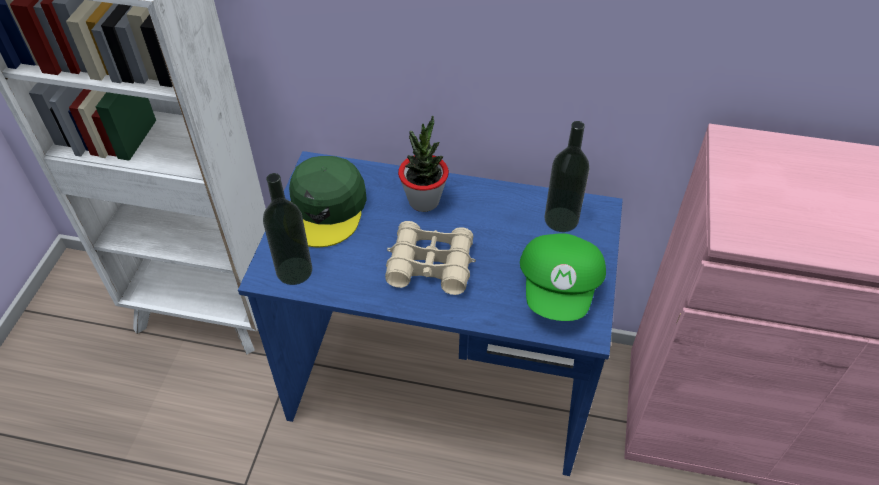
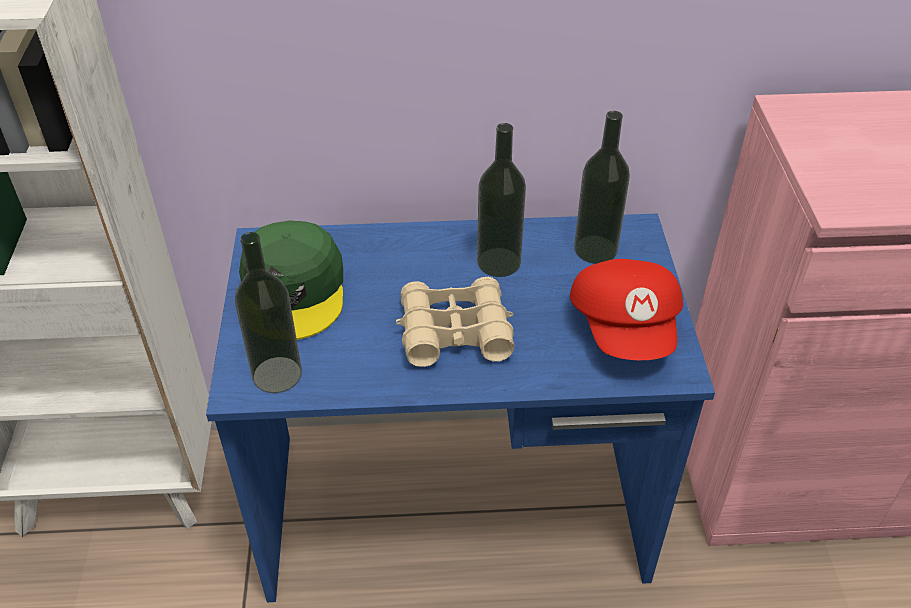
camera: 15 degrees left, 5 degrees down
(424, 200) = (418, 258): potted plant -> none
(483, 215) = (498, 262): none -> bottle
(560, 288) = (626, 328): green cap -> red cap

